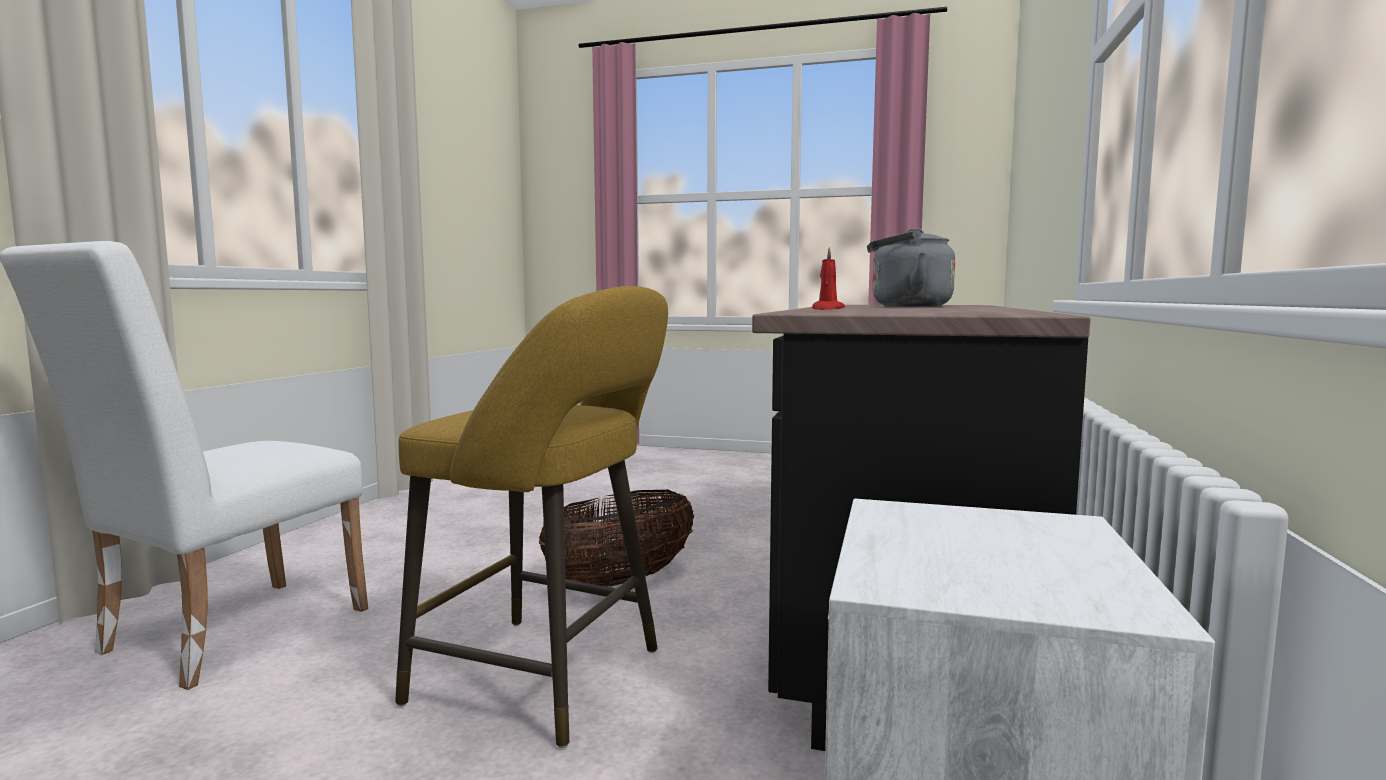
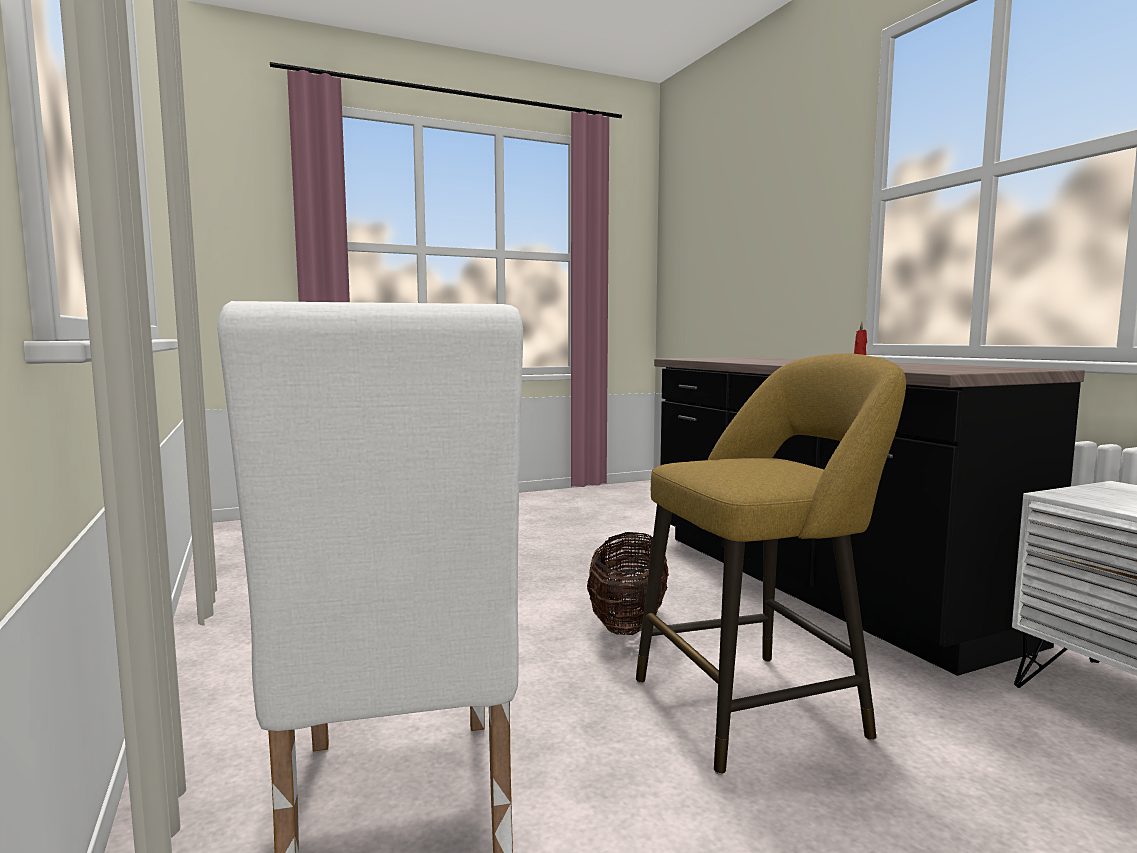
camera: 40 degrees left, 0 degrees up
(905, 306) = (776, 360): grey kettle -> none

